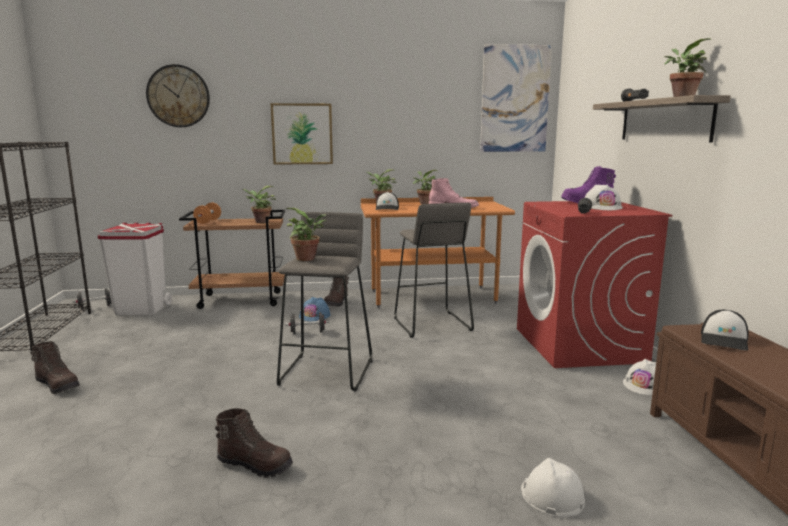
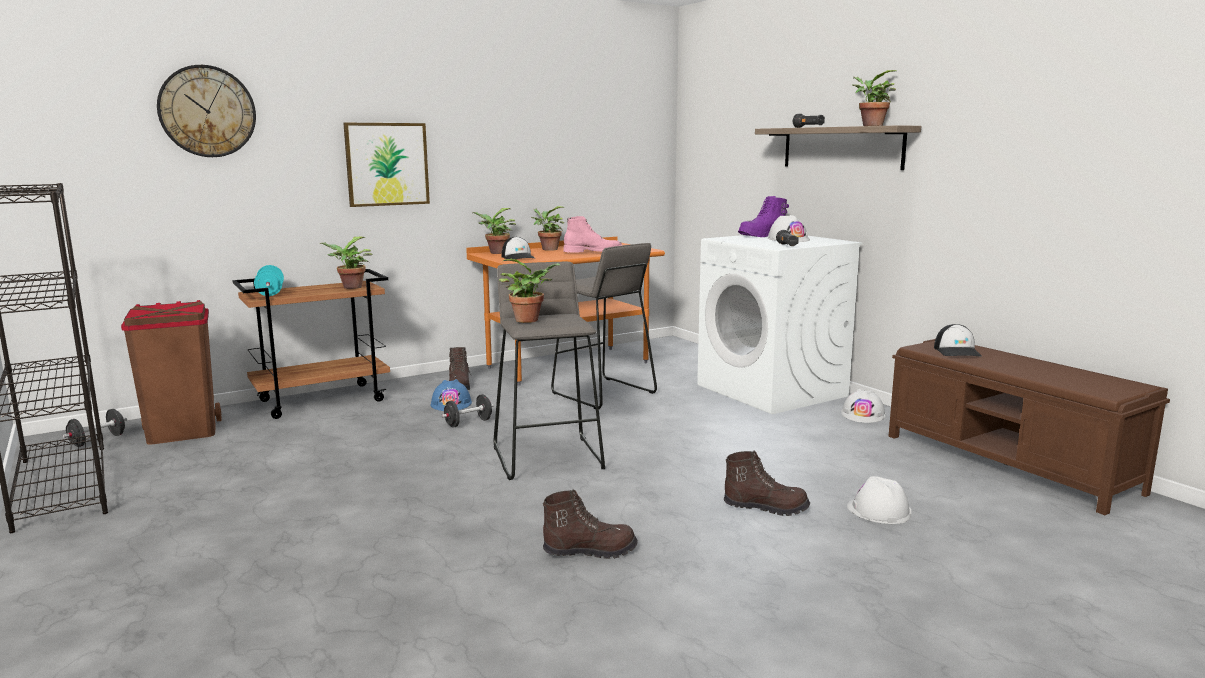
camera: 25 degrees left, 0 degrees up
(58, 385) = (209, 535): brown boot -> brown boot (765, 507)
(141, 309) = (182, 432): white trash can -> brown trash can
(208, 221) = (270, 293): orange dumbbell -> turquoise dumbbell
(515, 99) = (634, 118): picture -> none
(579, 345) = (772, 390): red washing machine -> white washing machine

